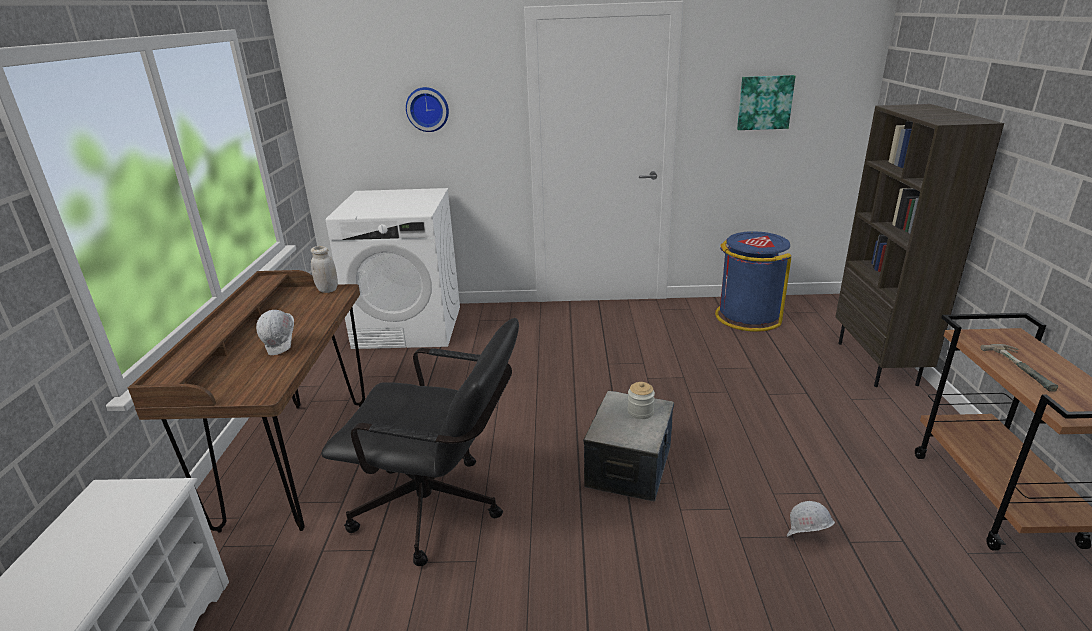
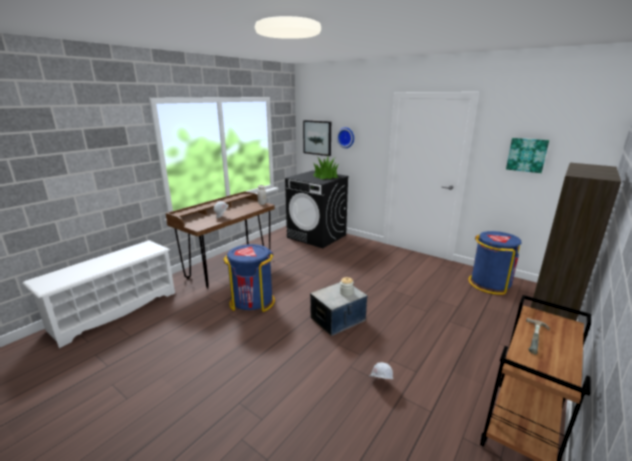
camera: 35 degrees right, 5 degrees down
(354, 117) = (317, 137): none -> picture
(407, 198) = (326, 176): none -> potted plant
(409, 326) = (317, 236): white washing machine -> black washing machine
(440, 510) = (252, 301): black office chair -> blue trash can

